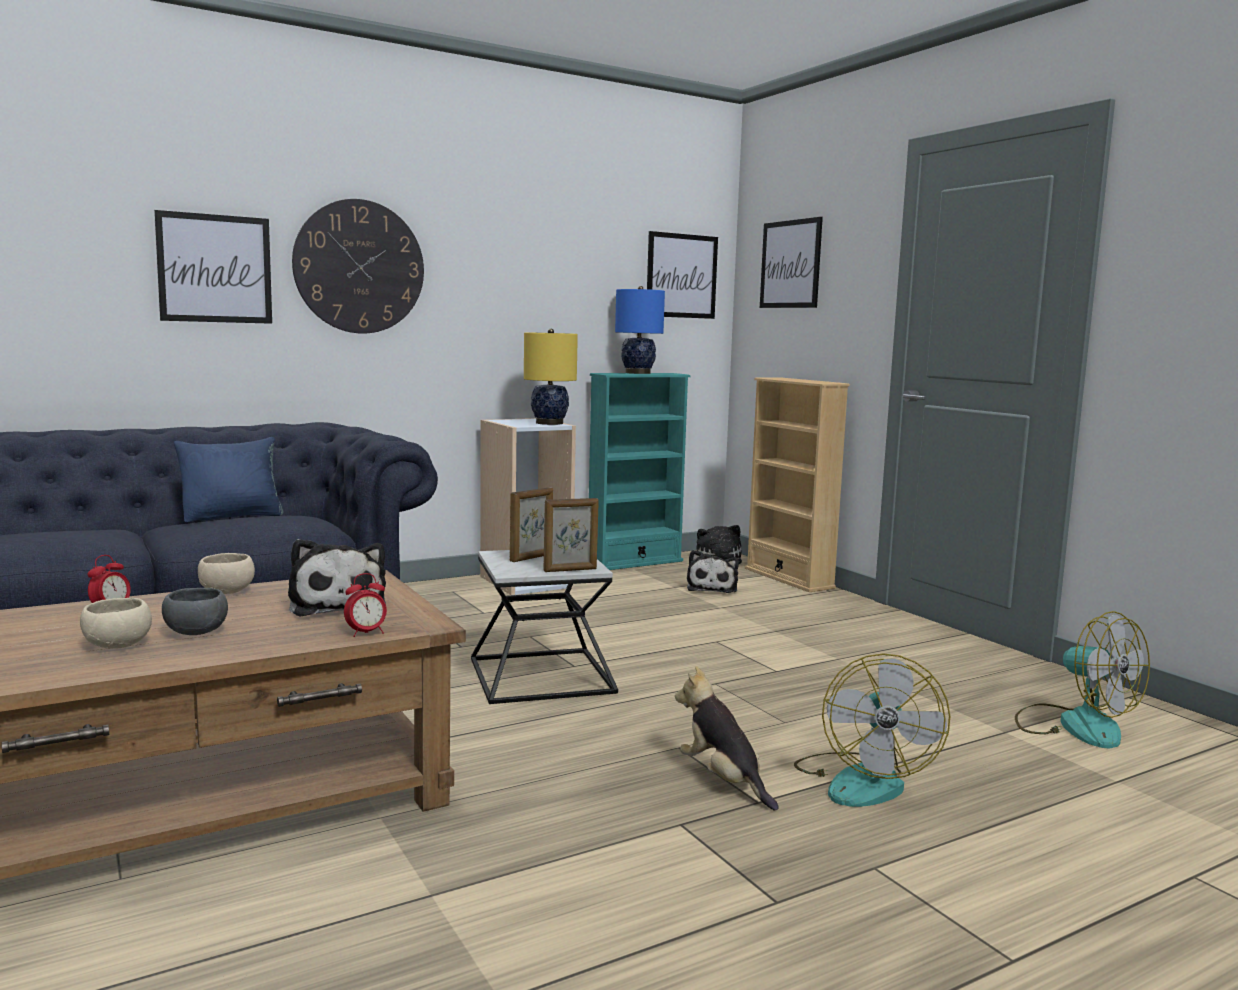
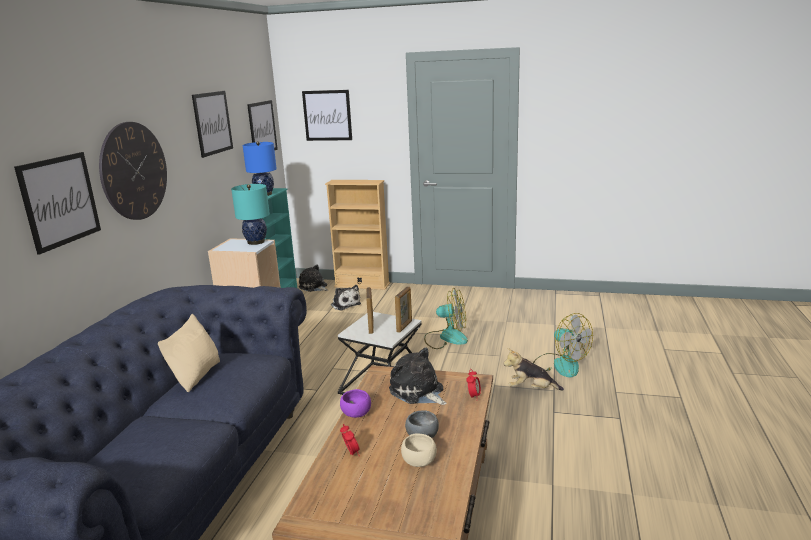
camera: 45 degrees left, 10 degrees up
(226, 591) = (355, 414): beige bowl -> purple bowl
(232, 517) = (196, 376): blue pillow -> beige pillow
(336, 604) = (418, 391): plush toy -> plush toy turned 150 degrees counterclockwise
(549, 423) = (256, 242): yellow table lamp -> turquoise table lamp
(551, 241) = (212, 123): none -> picture
(1074, 725) = (563, 312): fan -> fan (446, 338)

